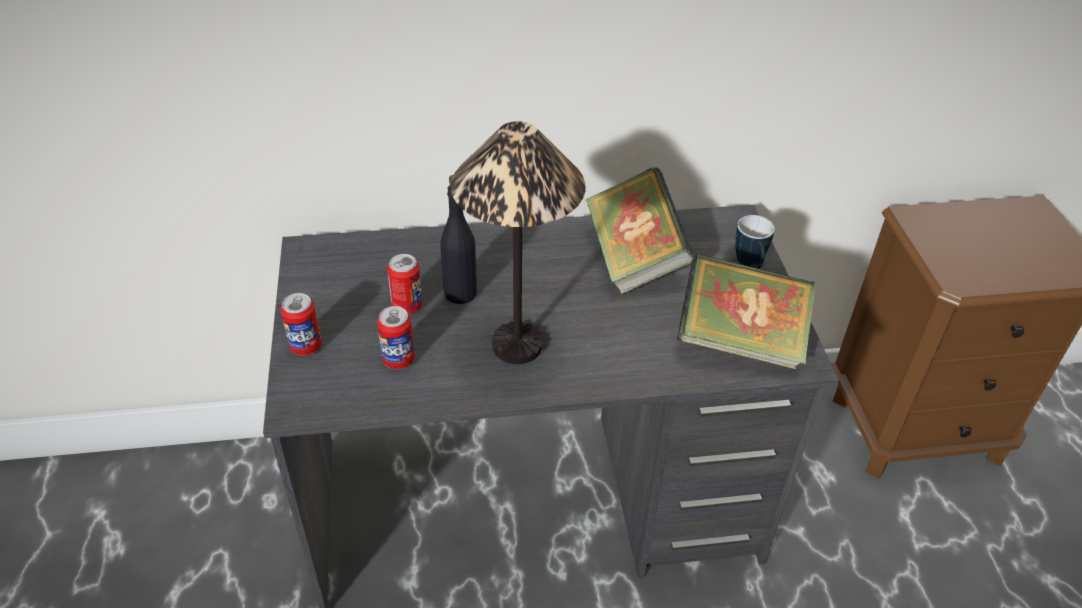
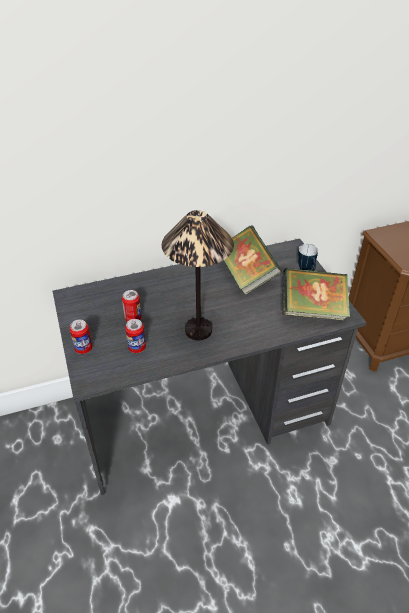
camera: 10 degrees left, 0 degrees up
(460, 293) = (159, 307): black bottle -> none

